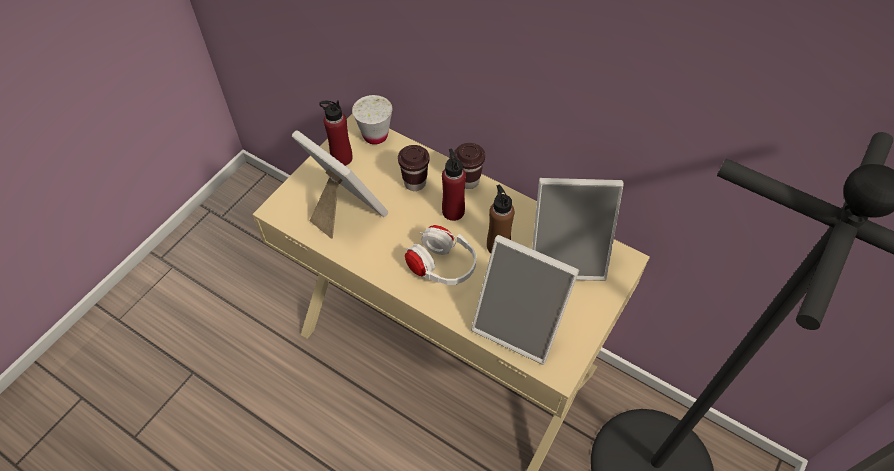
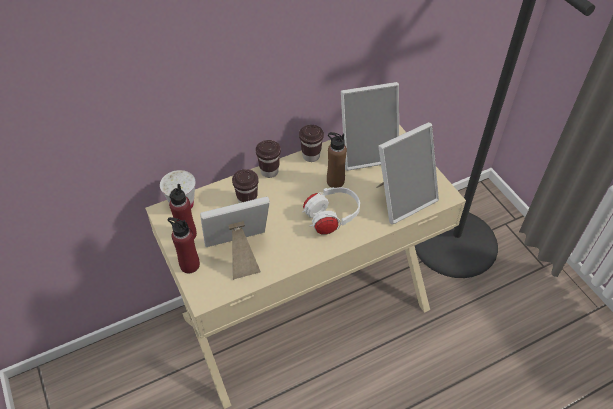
camera: 60 degrees left, 5 degrees down
(453, 211) = (289, 191): red bottle -> red bottle (189, 265)
(518, 206) = (311, 156): none -> brown cup
(567, 256) = (367, 152): picture frame -> picture frame turned 45 degrees clockwise

